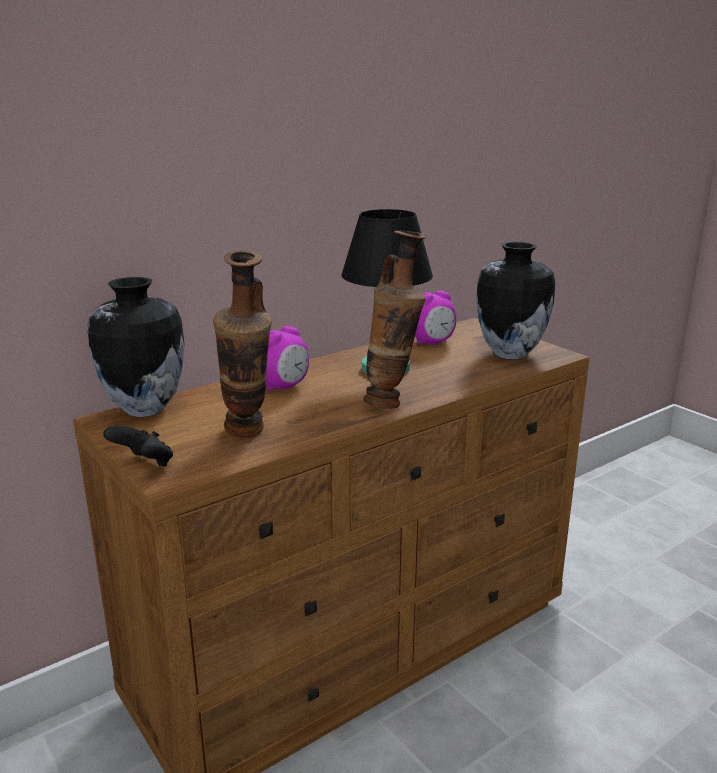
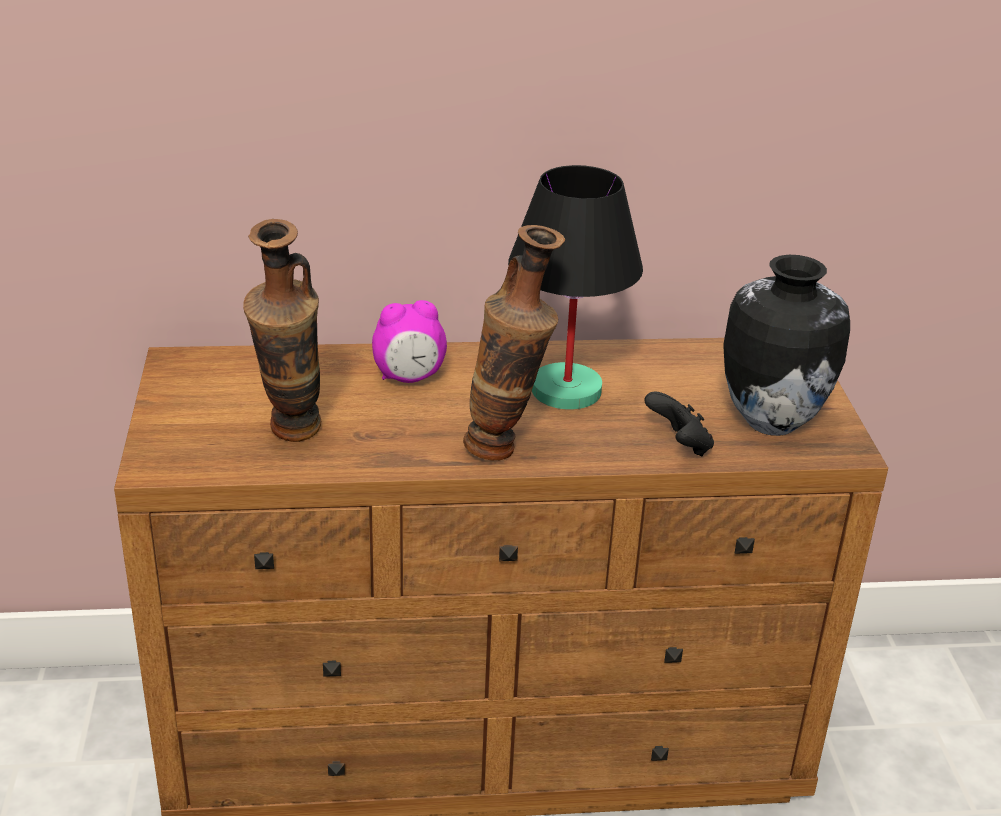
camera: 30 degrees right, 10 degrees up
(143, 409) = (226, 359): vase -> none
(144, 464) = (152, 438): black game controller -> black game controller (679, 445)
(432, 343) = (685, 365): alarm clock -> none

